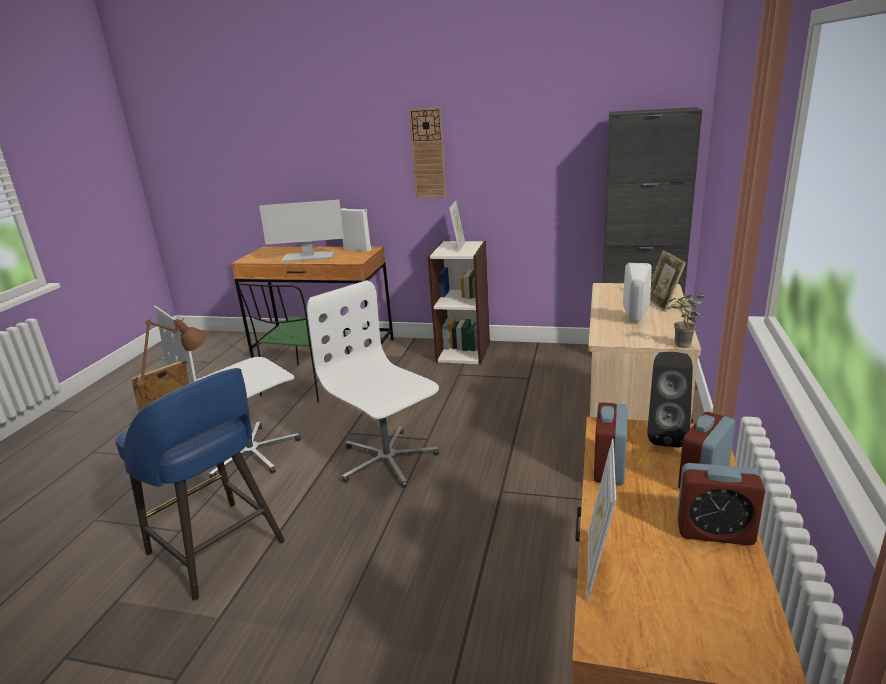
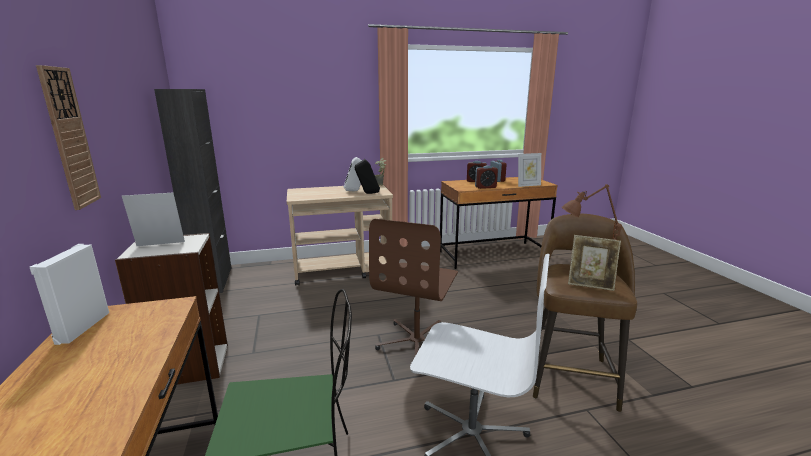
camera: 120 degrees left, 5 degrees down
(218, 549) = (570, 375): blue stool -> brown stool
(308, 257) = (112, 369): monitor -> none
(387, 460) = (417, 343): white office chair -> brown office chair
(662, 304) = (324, 189): picture frame -> none
(665, 435) = (457, 184): black speaker -> black speaker (367, 193)

